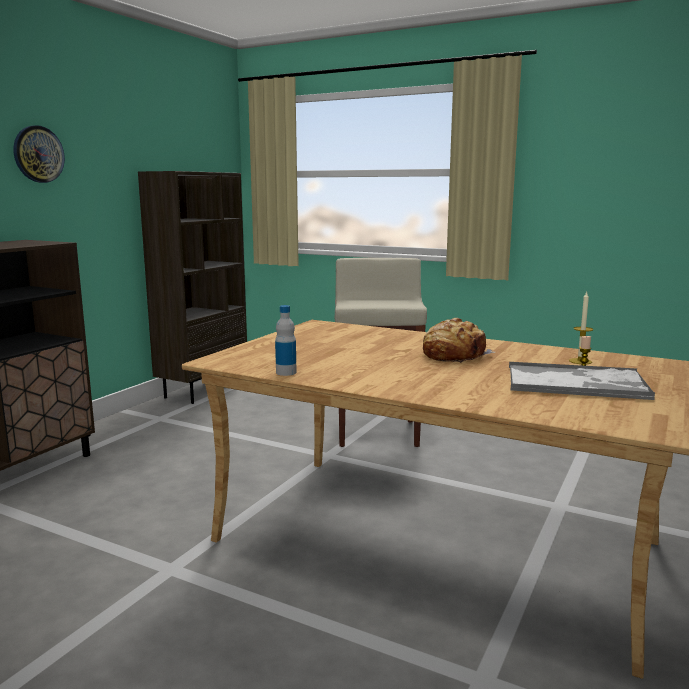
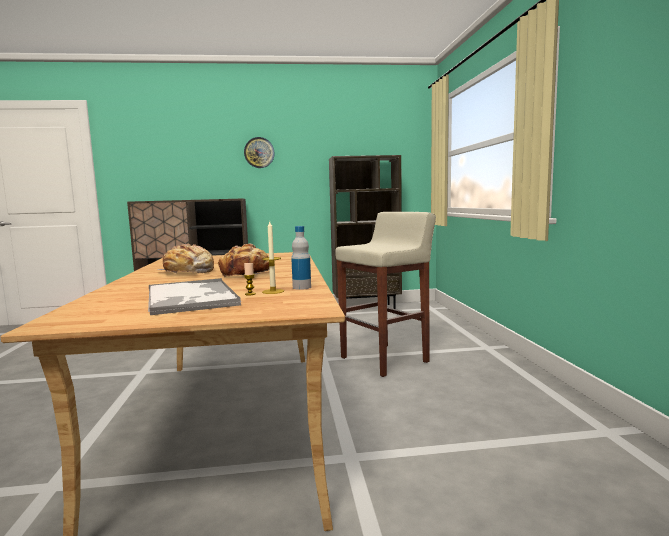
camera: 55 degrees right, 5 degrees down
(286, 372) = (157, 265): bottle -> bottle (301, 287)
(388, 368) = (188, 272): none -> bread

